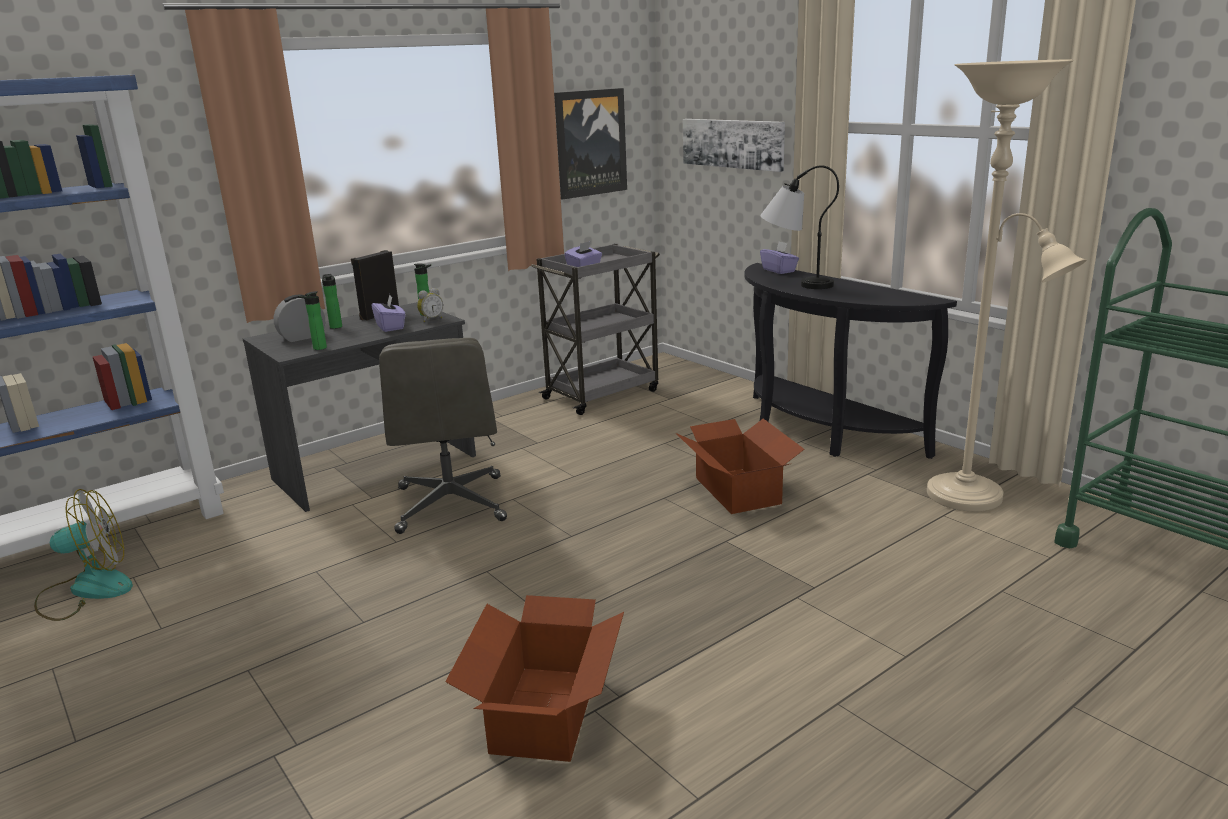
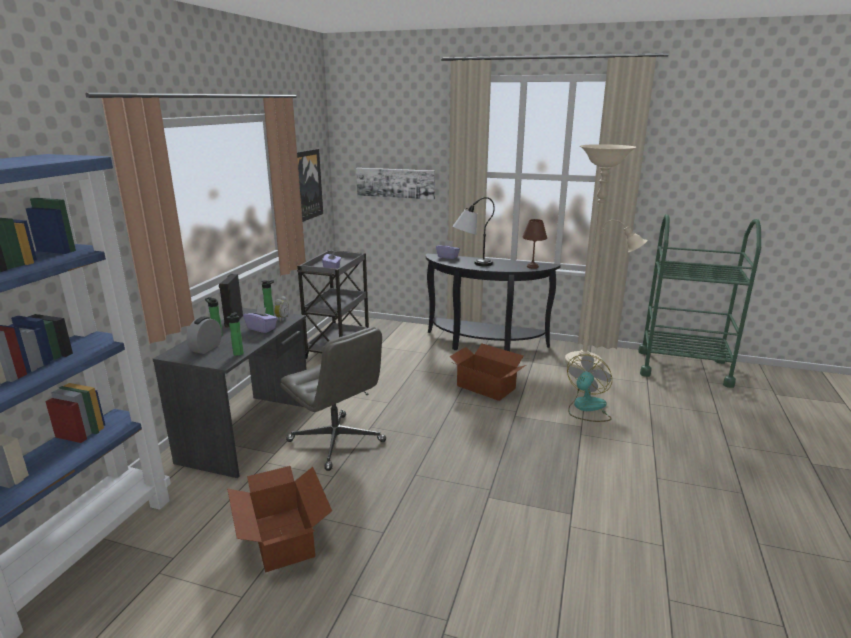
camera: 35 degrees left, 0 degrees up
(86, 590) = (129, 599): fan -> fan (586, 408)
(543, 713) = (549, 538): cardboard box -> cardboard box (282, 539)
(891, 299) = (532, 267): none -> brown table lamp

